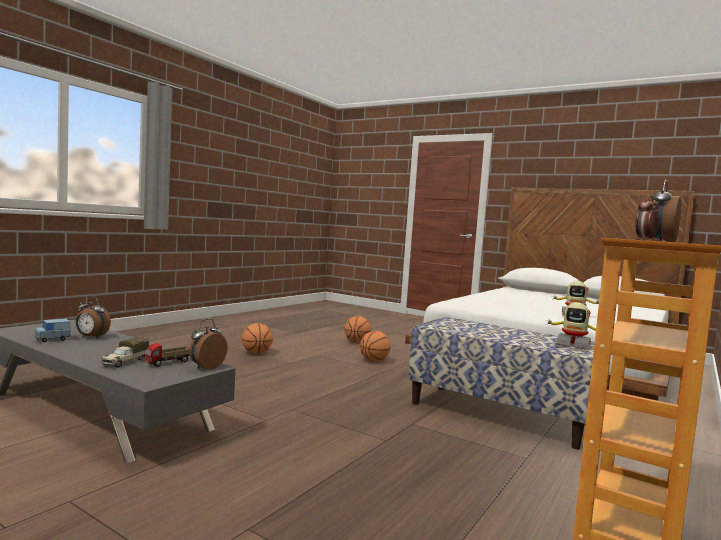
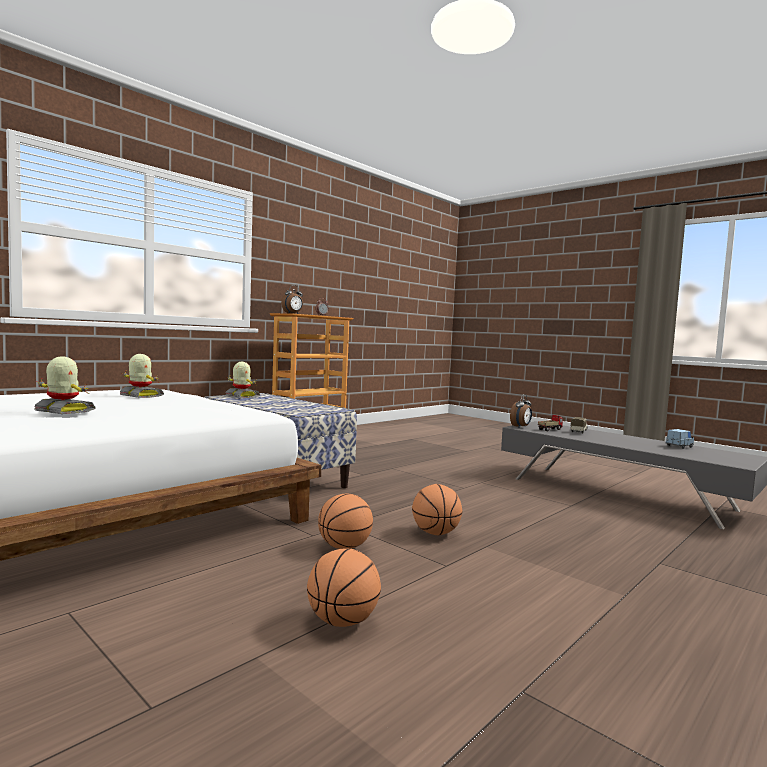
camera: 170 degrees left, 0 degrees up
(91, 337) = (657, 447): alarm clock -> none
(256, 353) = (561, 572): basketball -> basketball (435, 533)
(527, 298) = (64, 411): none -> toy robot

